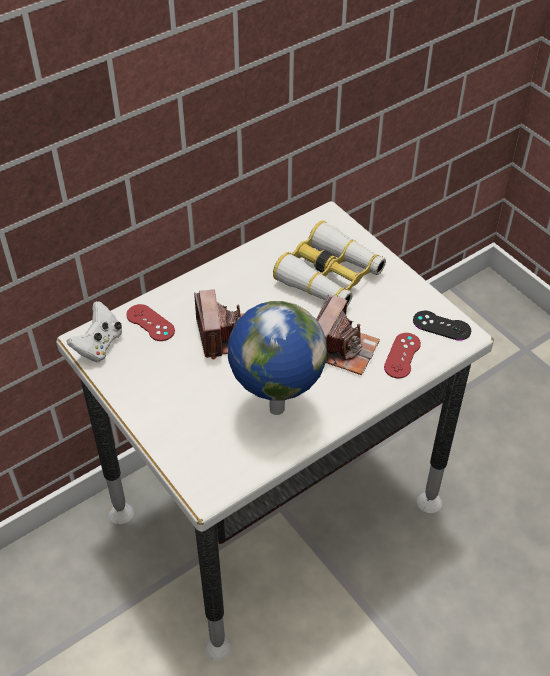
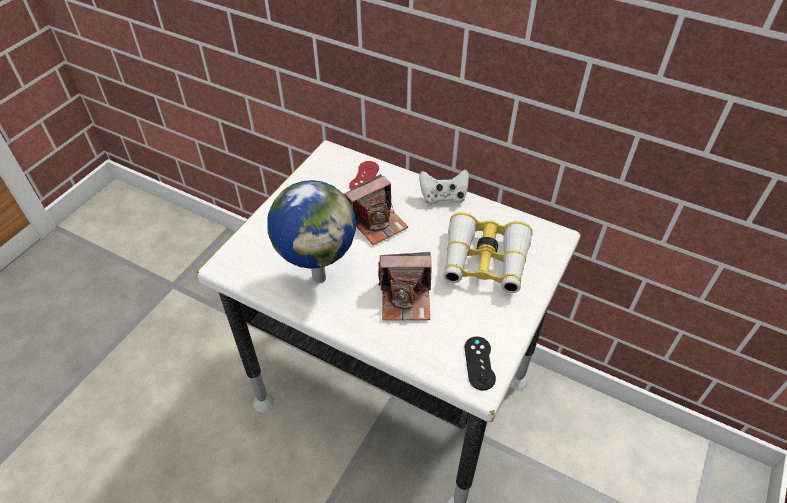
camera: 65 degrees right, 0 degrees up
(99, 345) = (328, 161): white game controller -> white game controller (443, 197)
(402, 355) = (423, 343): red game controller -> none

